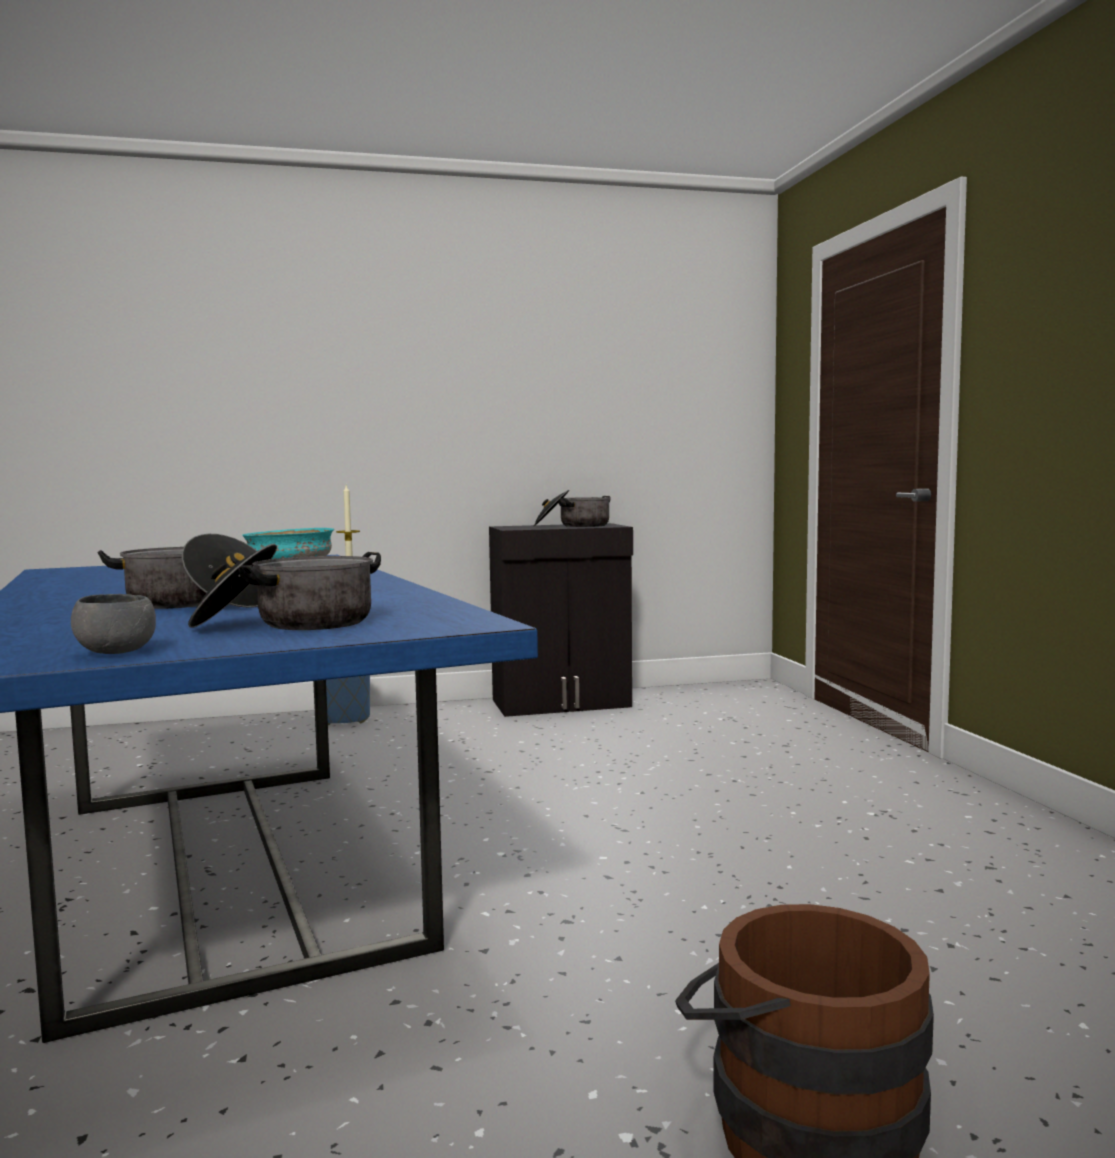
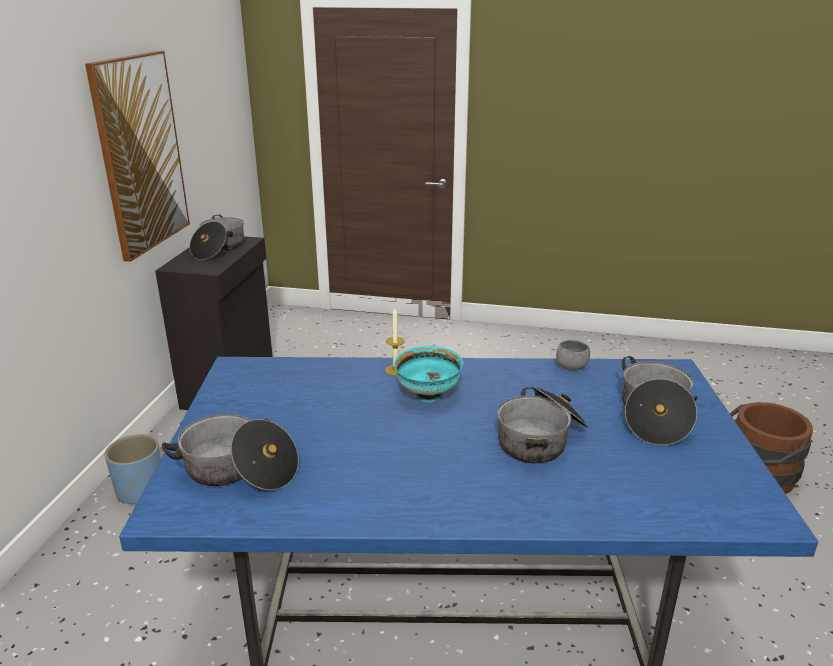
camera: 65 degrees left, 20 degrees up
(116, 652) = (737, 471): grey bowl -> grey bowl (571, 366)
(118, 571) = (238, 471): none -> cooking pot
(508, 405) = (140, 154): none -> picture

